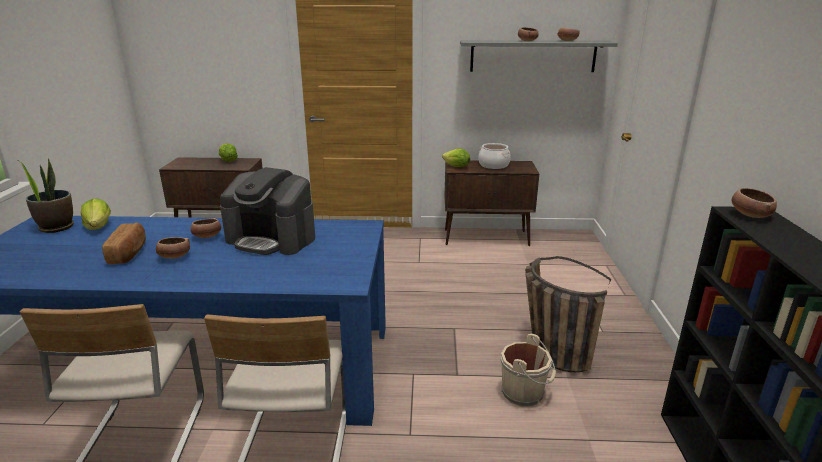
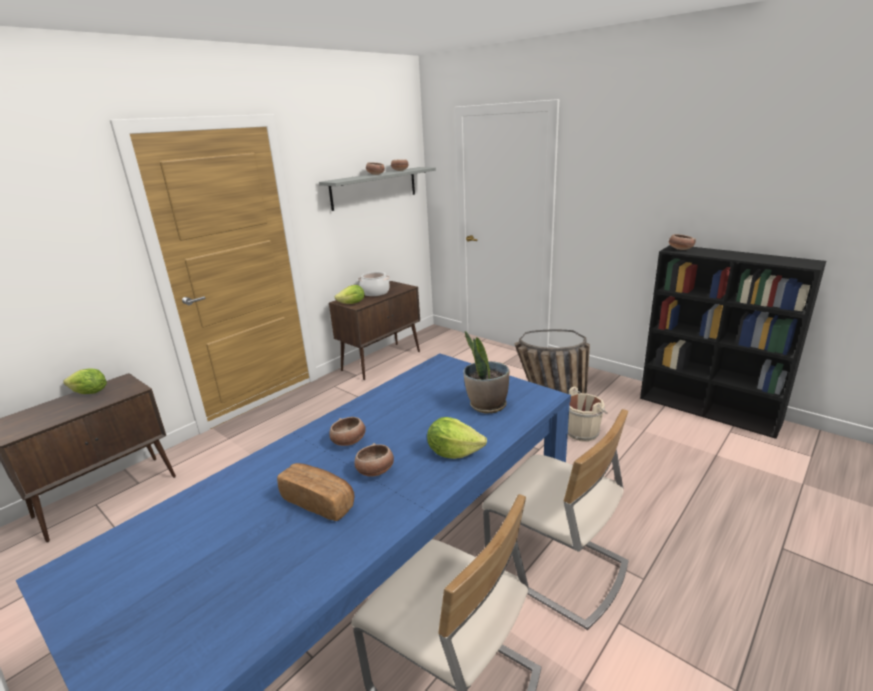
camera: 50 degrees left, 0 degrees up
(57, 227) = (121, 558): potted plant -> potted plant (486, 405)
(98, 227) = (189, 516): lettuce -> lettuce (453, 452)
(272, 239) = (407, 408): coffee machine -> none

